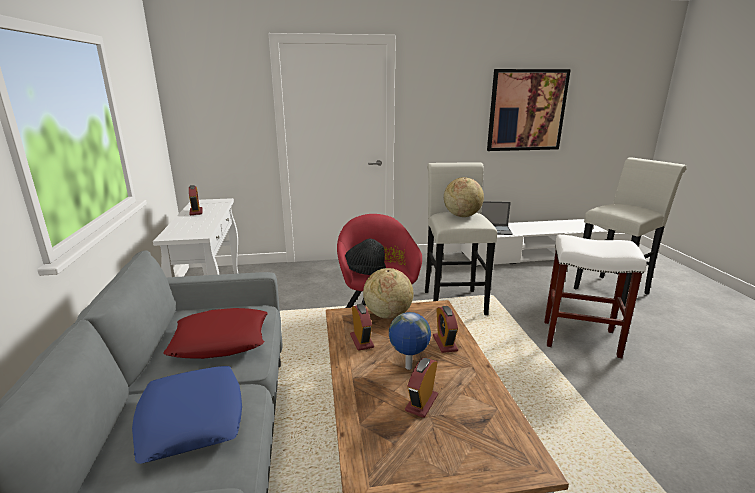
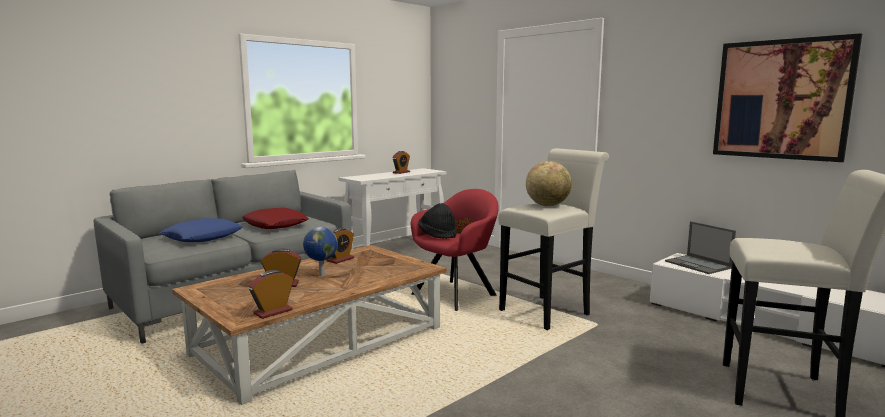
camera: 55 degrees right, 10 degrees down
(387, 315) = (388, 258): globe -> none
(445, 343) = (369, 278): alarm clock -> alarm clock (273, 312)
(579, 338) = (585, 384): white stool -> none

